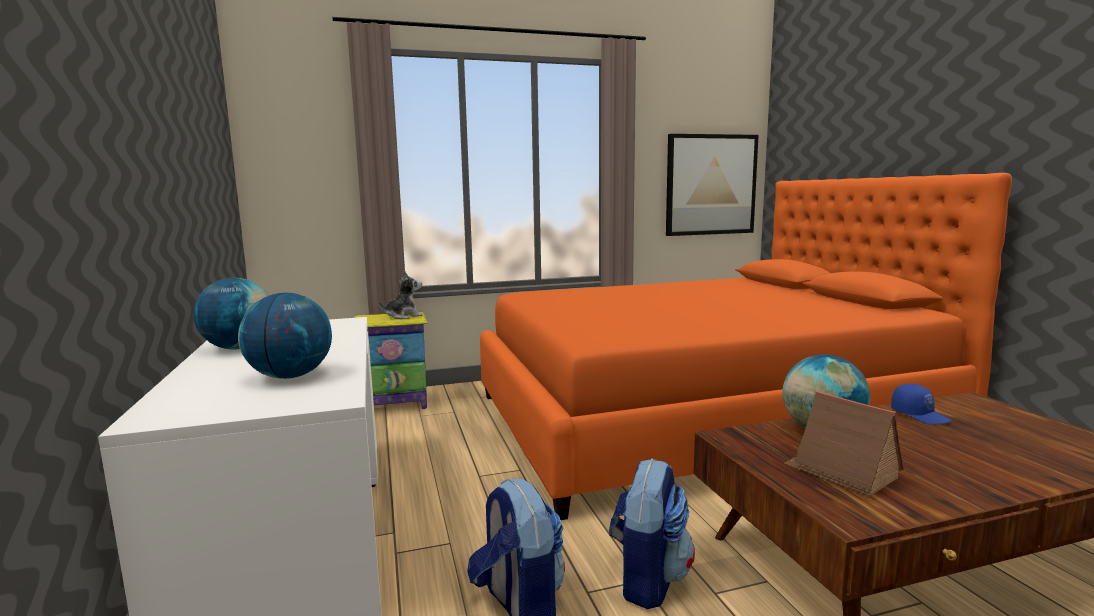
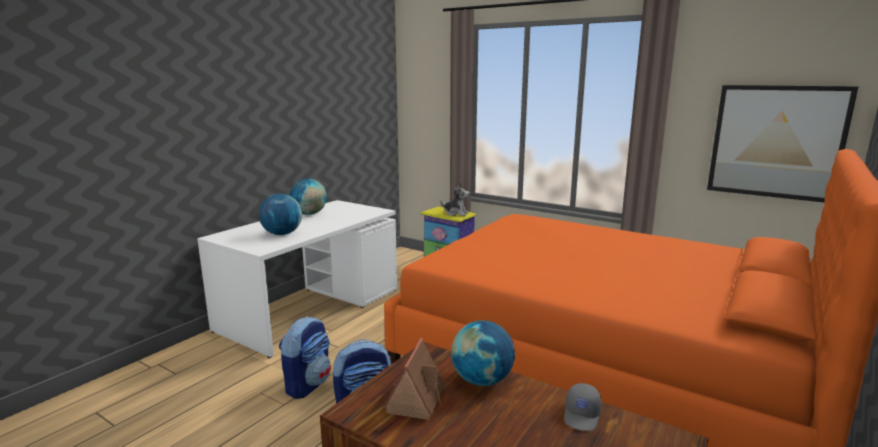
camera: 50 degrees right, 5 degrees up
(920, 415) = (582, 416): blue cap -> grey cap

